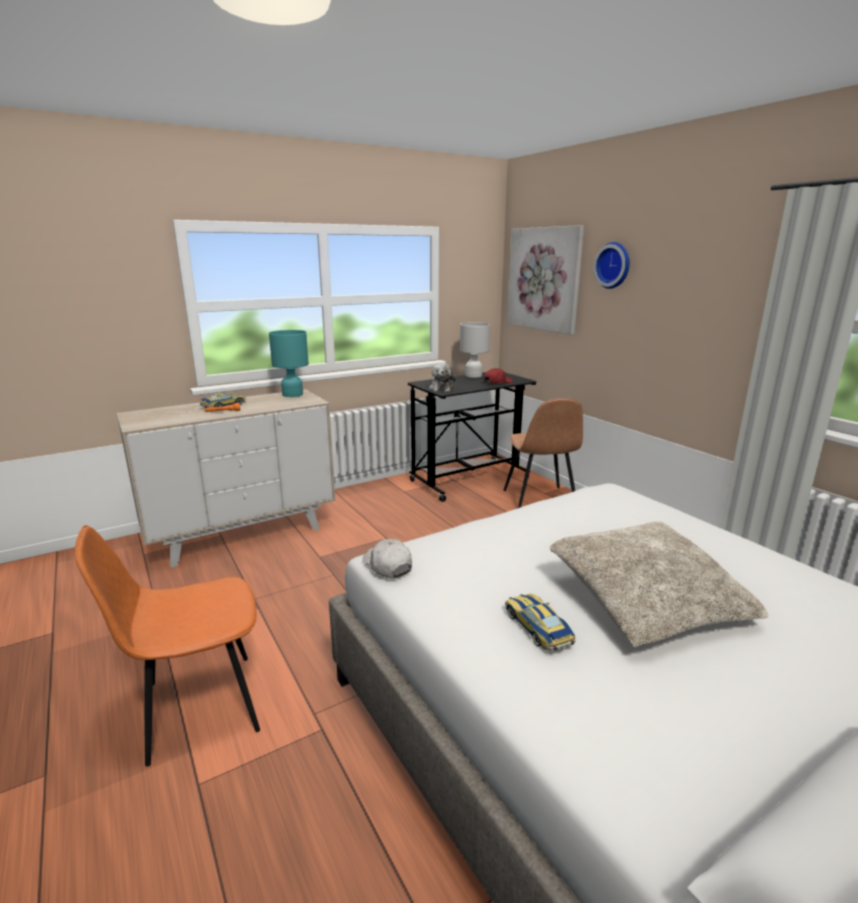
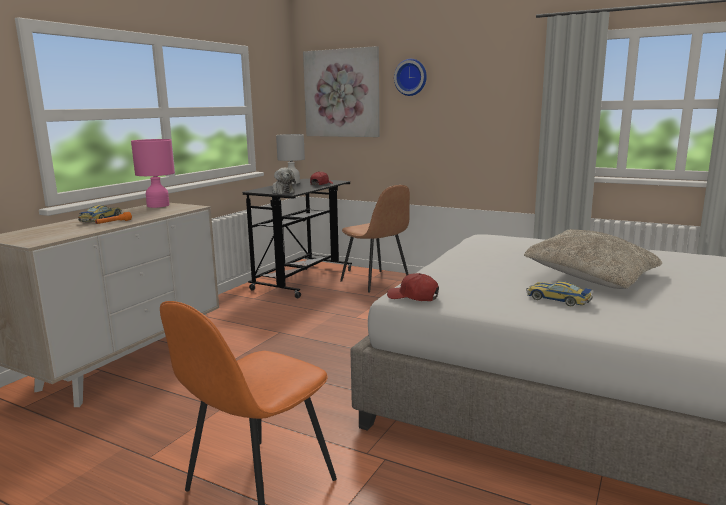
camera: 30 degrees left, 5 degrees down
(293, 394) = (158, 205): turquoise table lamp -> pink table lamp
(387, 565) = (413, 297): white cap -> red cap

